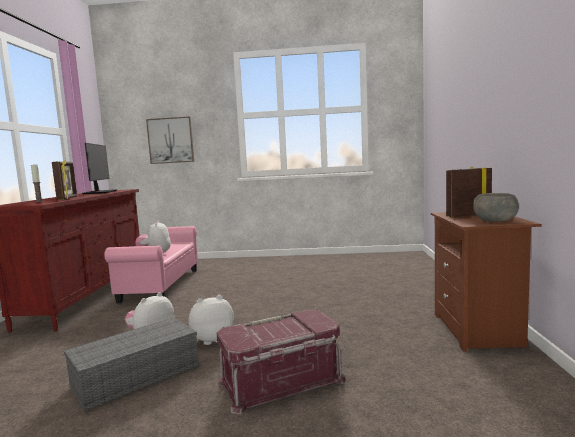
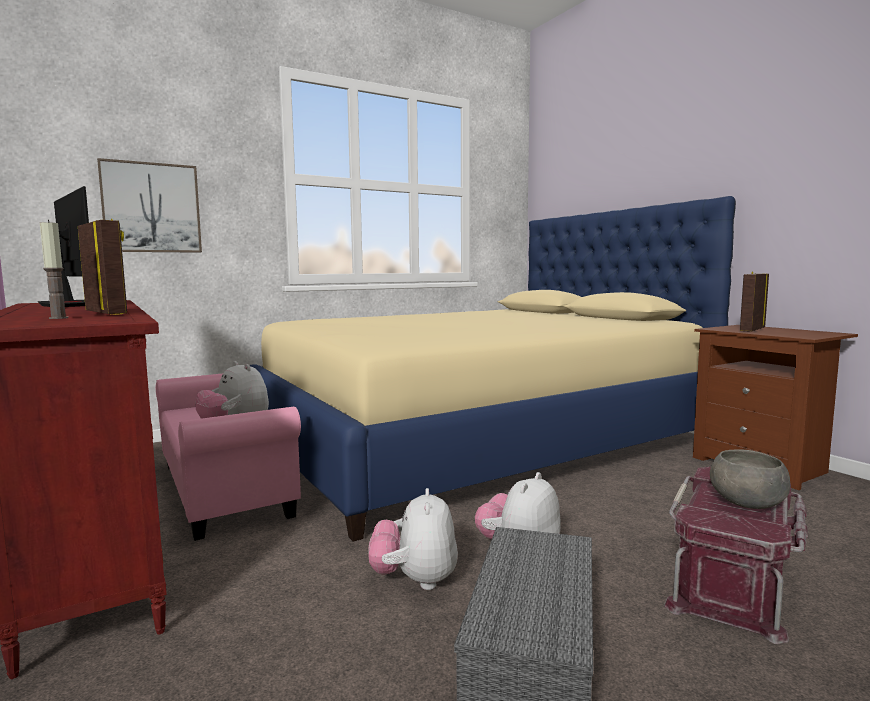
camera: 35 degrees left, 0 degrees up
(317, 280) = (479, 439): none -> beige bed
(495, 221) = (809, 333): grey bowl -> grey bowl (747, 502)

